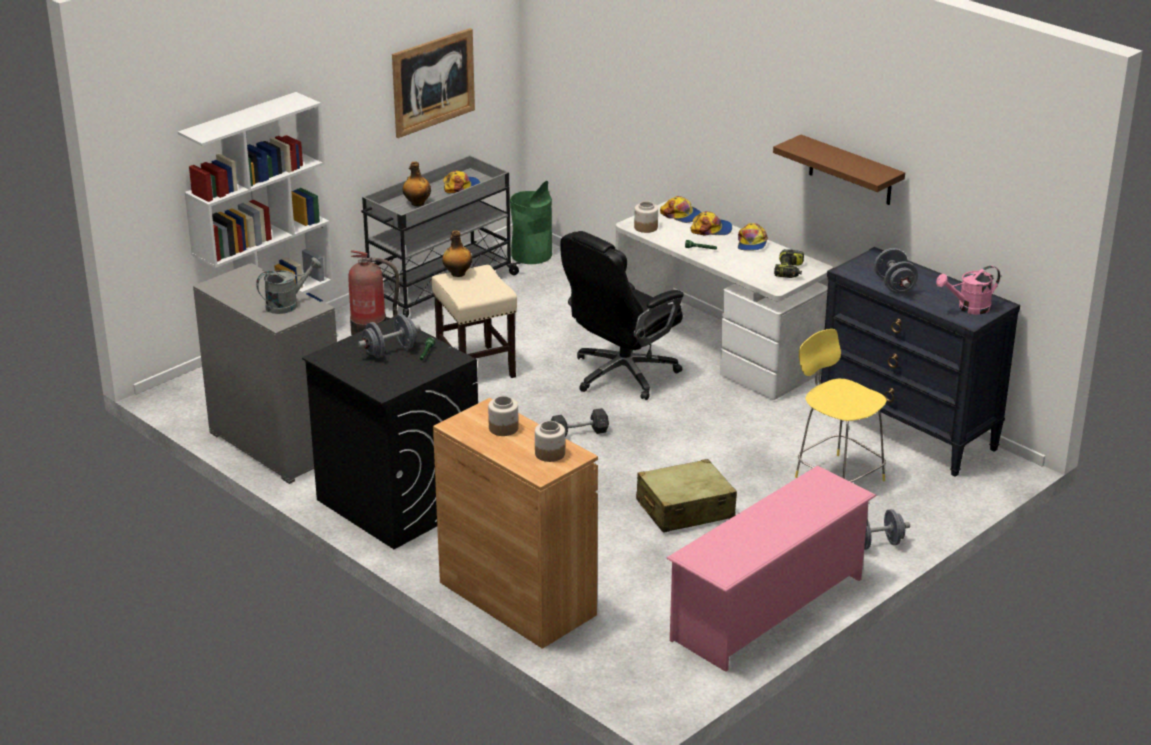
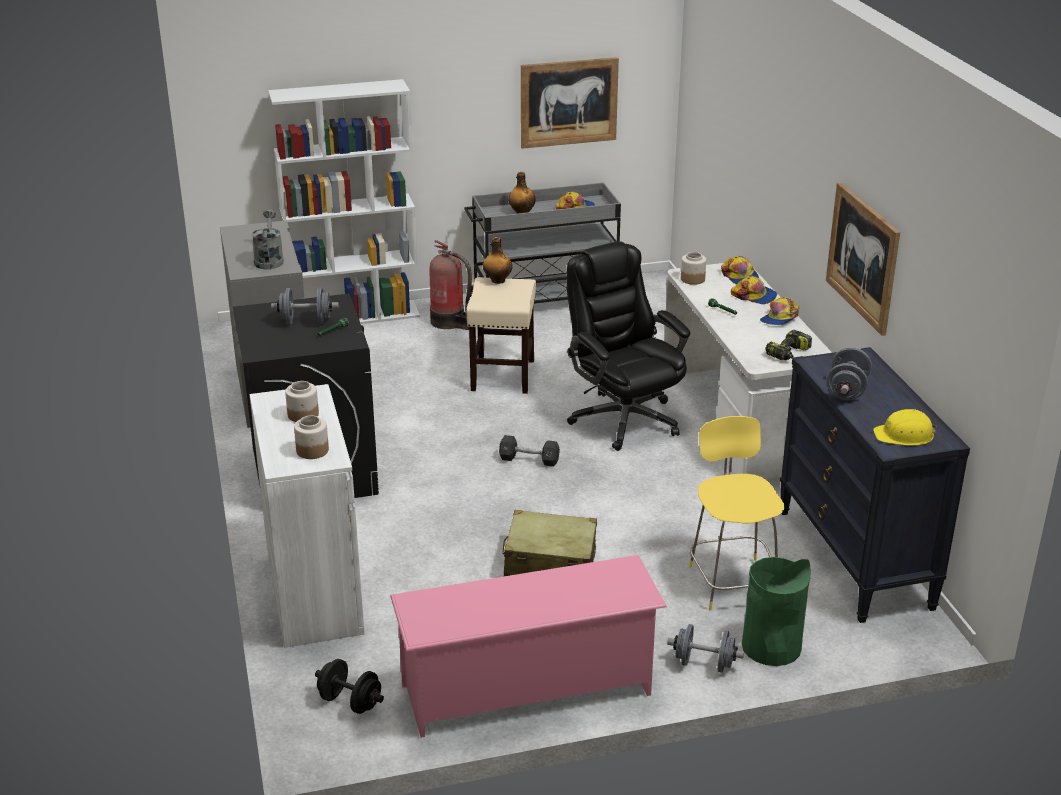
camera: 30 degrees right, 0 degrees up
(287, 304) = (269, 260): grey watering can -> grey watering can turned 90 degrees counterclockwise
(517, 598) = (314, 592): brown cabinet -> white cabinet
(531, 255) = (653, 293): green trash can -> green trash can (771, 646)
(622, 374) = (623, 418): black office chair -> black office chair turned 75 degrees clockwise
(643, 668) = (350, 702): none -> black dumbbell
(850, 171) = (863, 257): brown shelf -> picture
(968, 308) = (904, 435): pink watering can -> yellow hard hat

